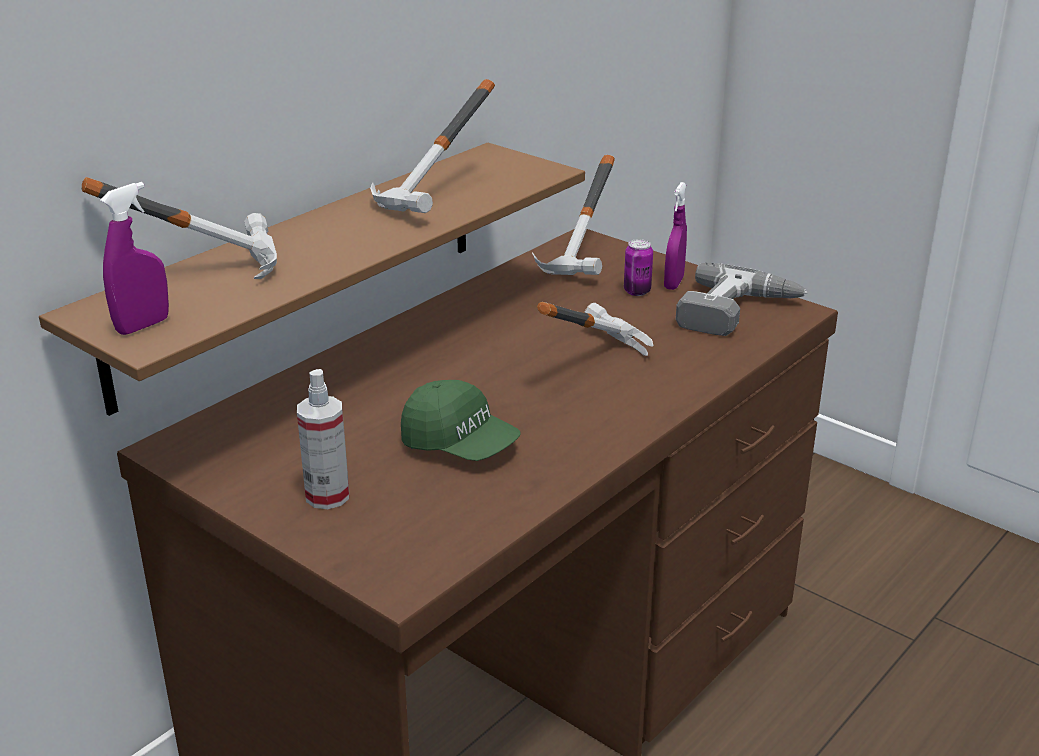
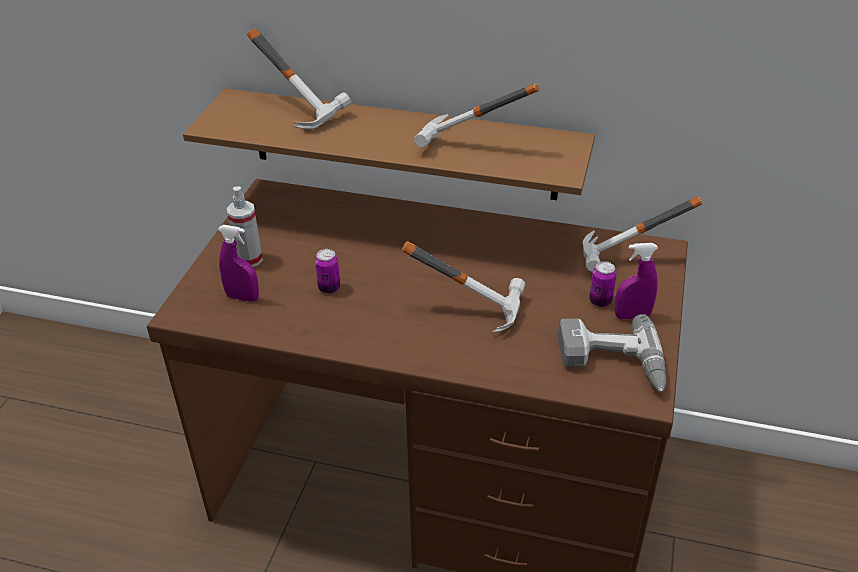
camera: 65 degrees right, 10 degrees up
(143, 326) = (227, 118): purple spray bottle -> purple spray bottle (242, 297)
(460, 445) = (329, 288): green cap -> can

